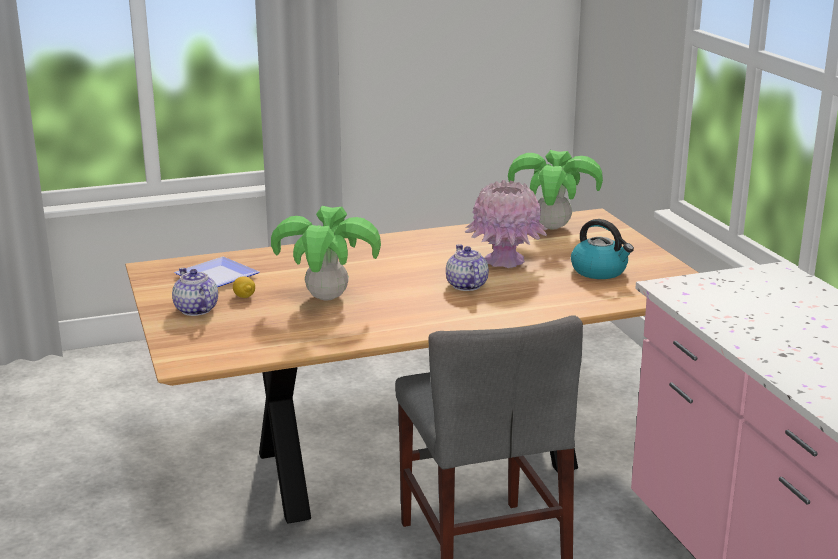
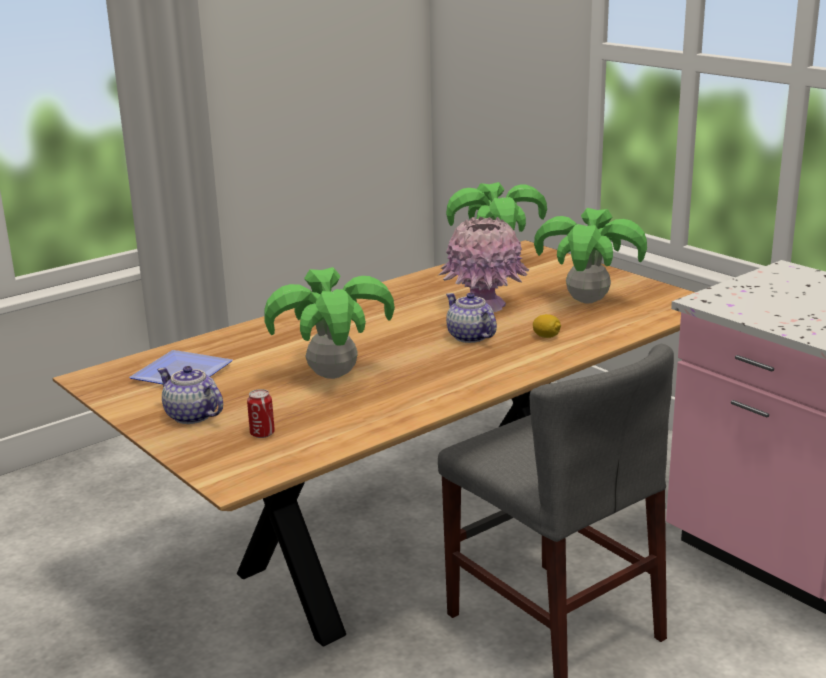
camera: 20 degrees left, 0 degrees up
(233, 333) = (262, 434): none -> can
(244, 296) = (236, 390): lemon -> lemon (546, 336)
(600, 271) = (587, 300): kettle -> potted plant

